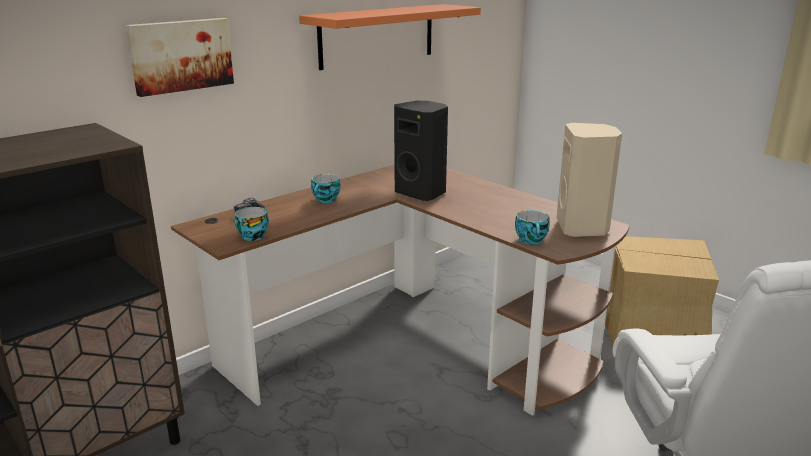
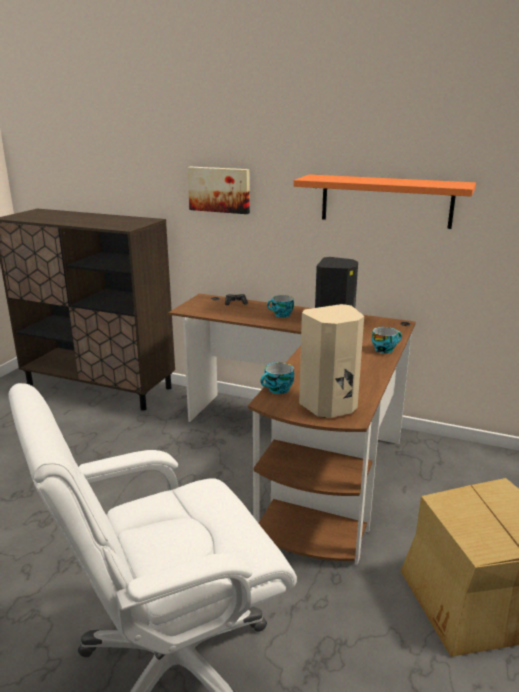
camera: 65 degrees right, 0 degrees up
(253, 235) = (203, 312): cup -> cup (384, 349)

